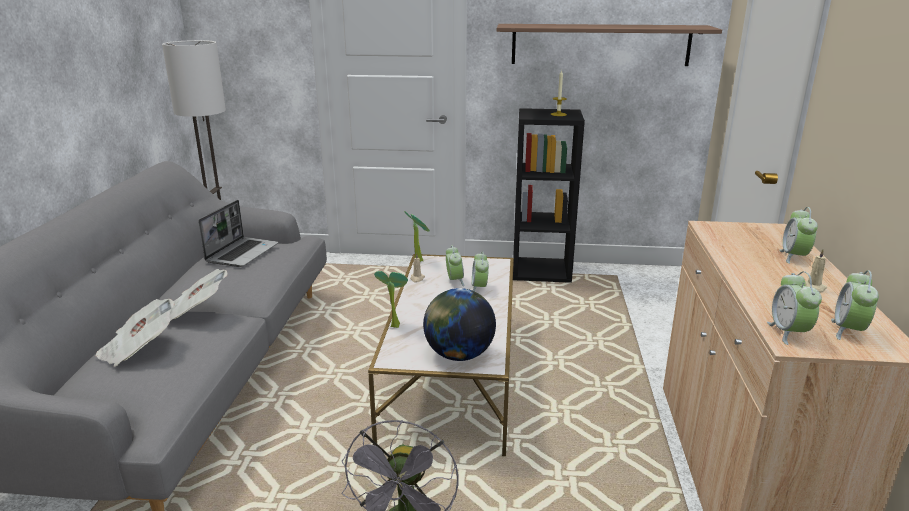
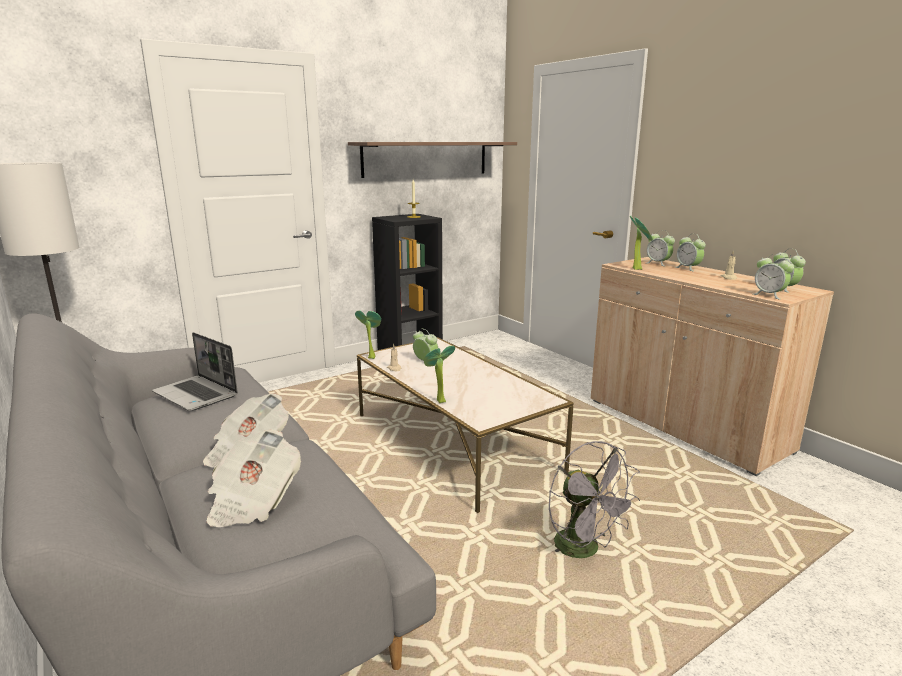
camera: 40 degrees left, 5 degrees down
(242, 253) = (197, 394): laptop -> laptop turned 150 degrees clockwise
(458, 355) = (519, 402): globe -> none
(479, 288) = (452, 360): alarm clock -> alarm clock (658, 263)
(716, 239) = (637, 268): none -> potted plant

